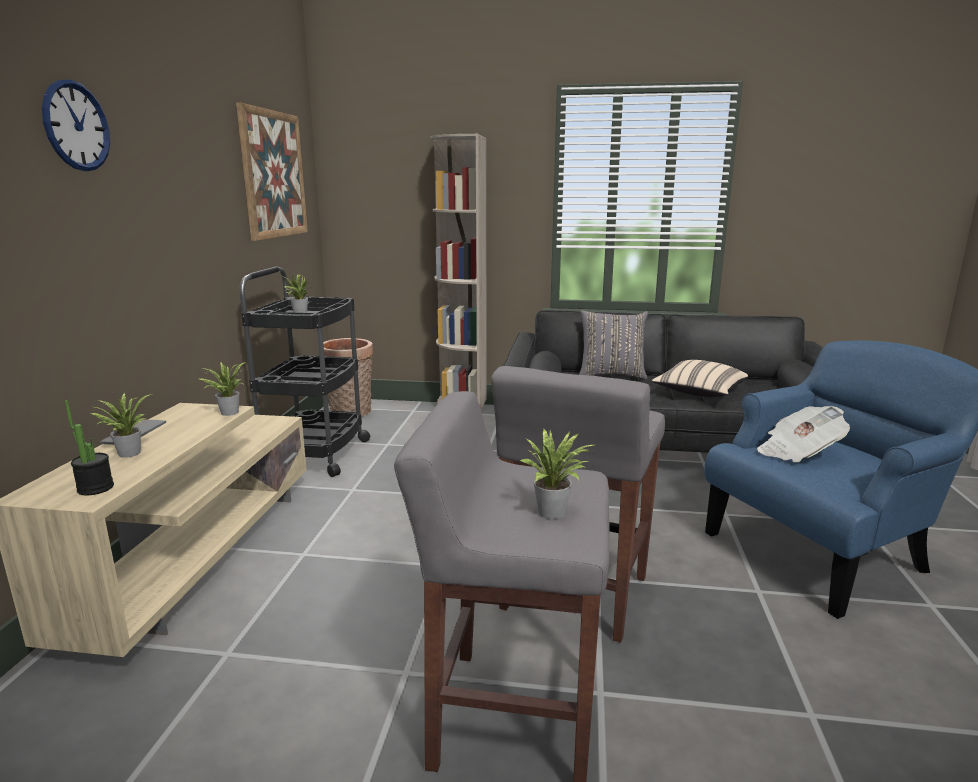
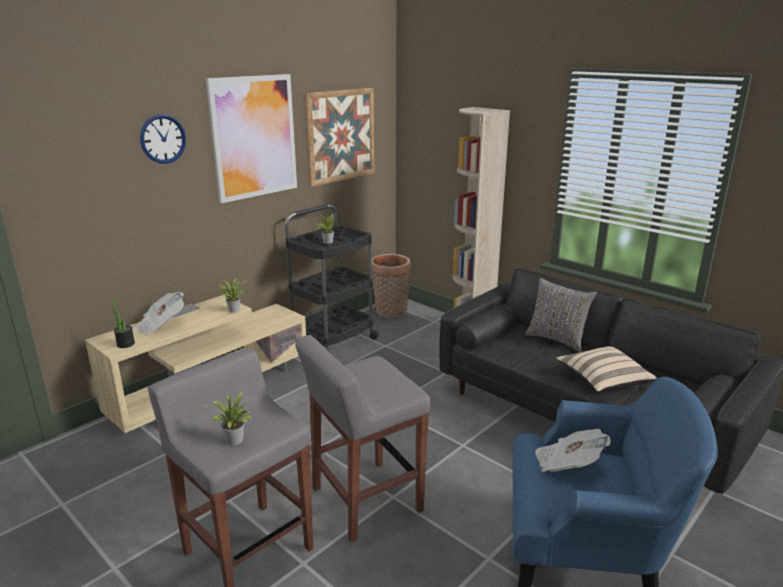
camera: 35 degrees right, 5 degrees up
(128, 453) = (161, 325): potted plant -> newspaper
(189, 154) = (254, 137): none -> picture

